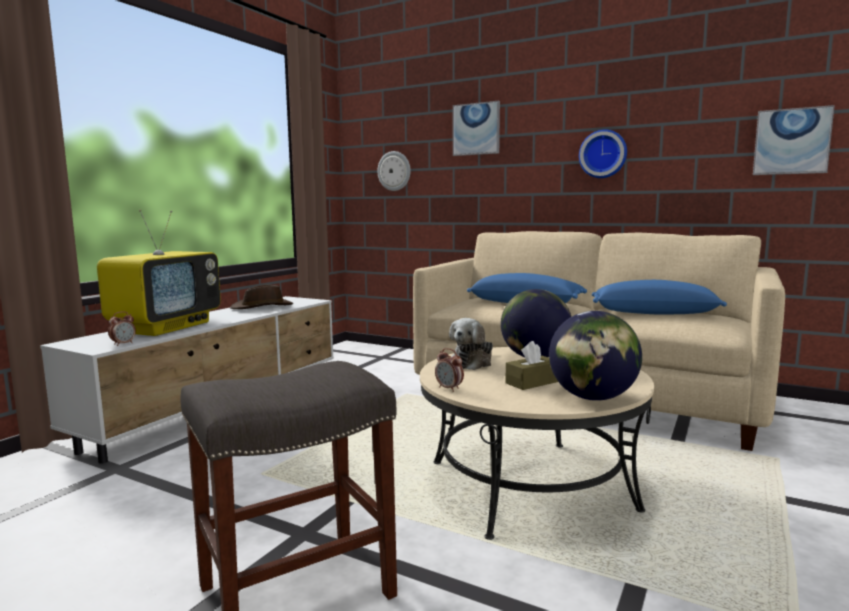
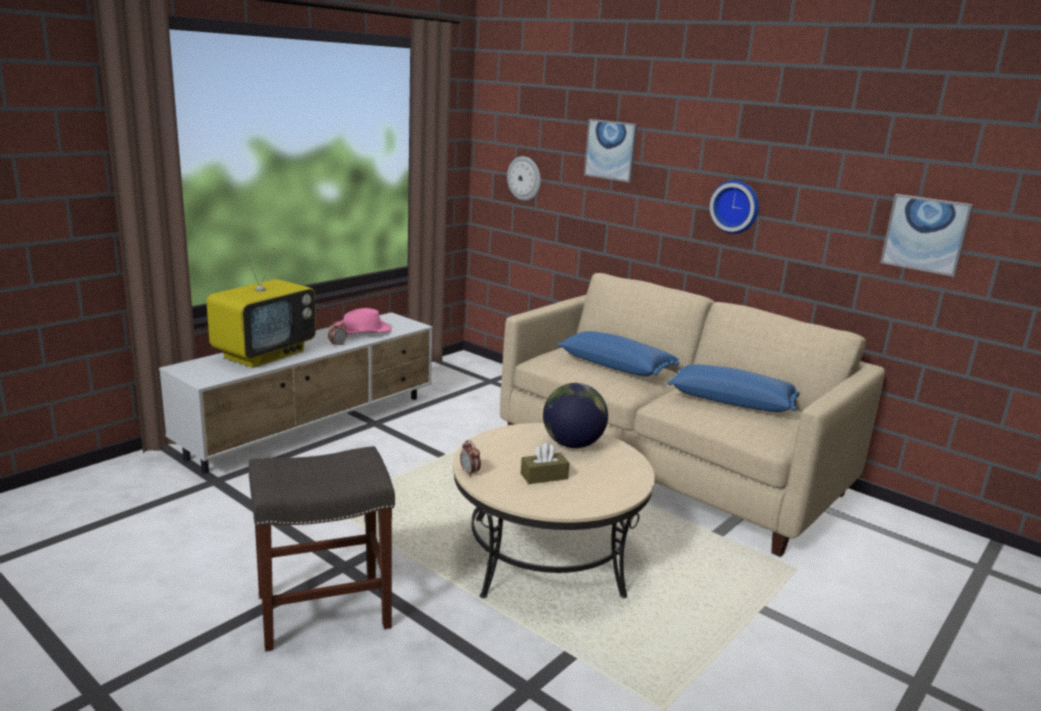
camera: 10 degrees right, 10 degrees up
(123, 344) = (224, 376): alarm clock -> alarm clock (337, 345)
(263, 307) = (361, 331): brown hat -> pink hat
(473, 362) = (512, 442): plush toy -> none
(592, 398) = (578, 503): globe -> none

